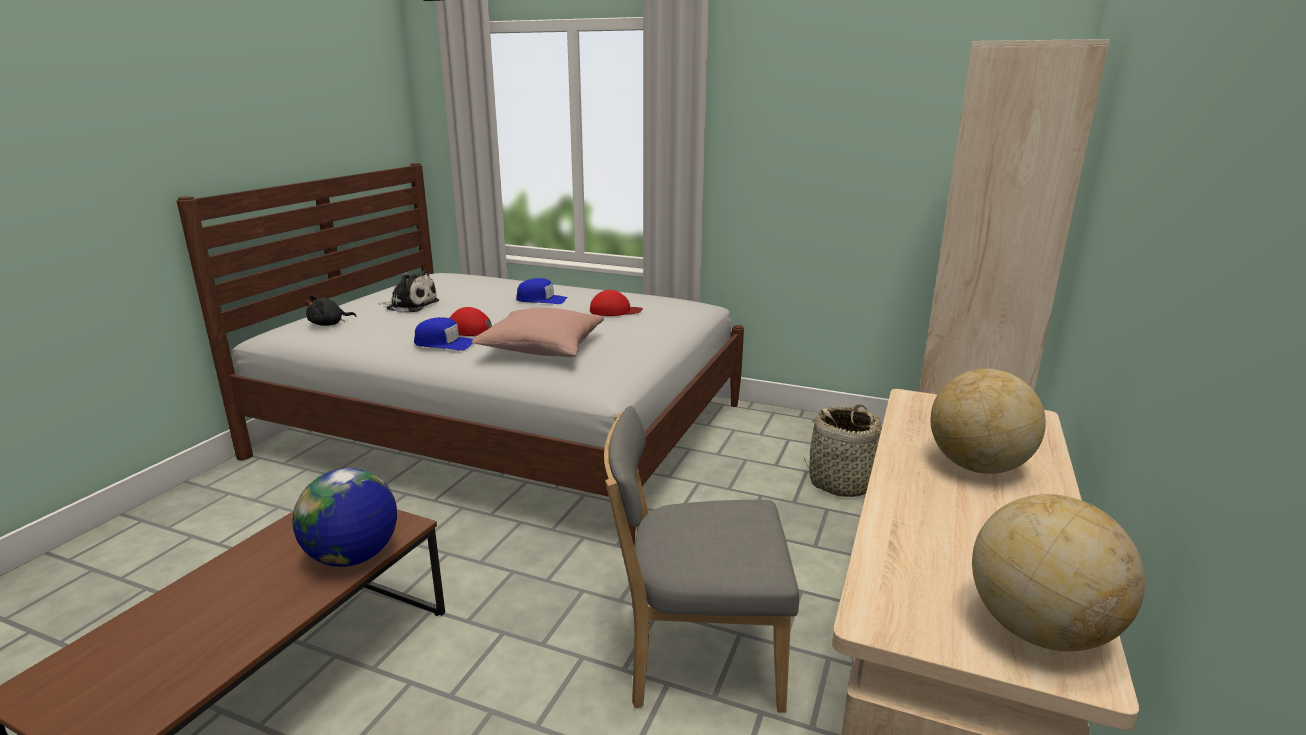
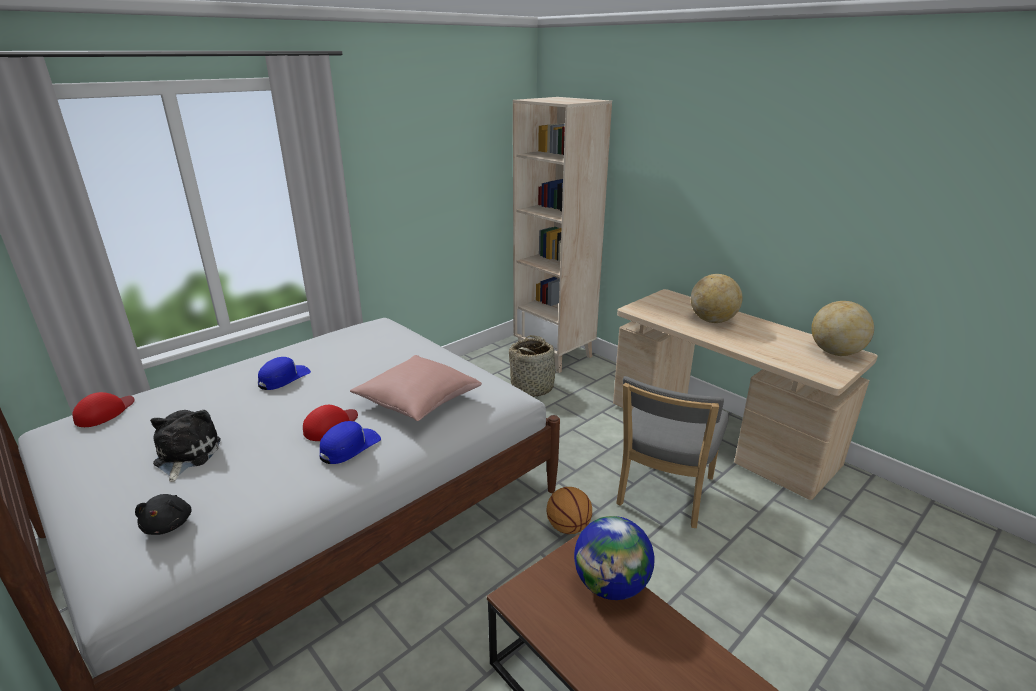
camera: 65 degrees left, 5 degrees up
(410, 305) = (185, 455): plush toy -> plush toy turned 45 degrees counterclockwise
(568, 582) = (568, 527): none -> basketball
(615, 311) = (363, 353): red cap -> red cap (105, 412)

